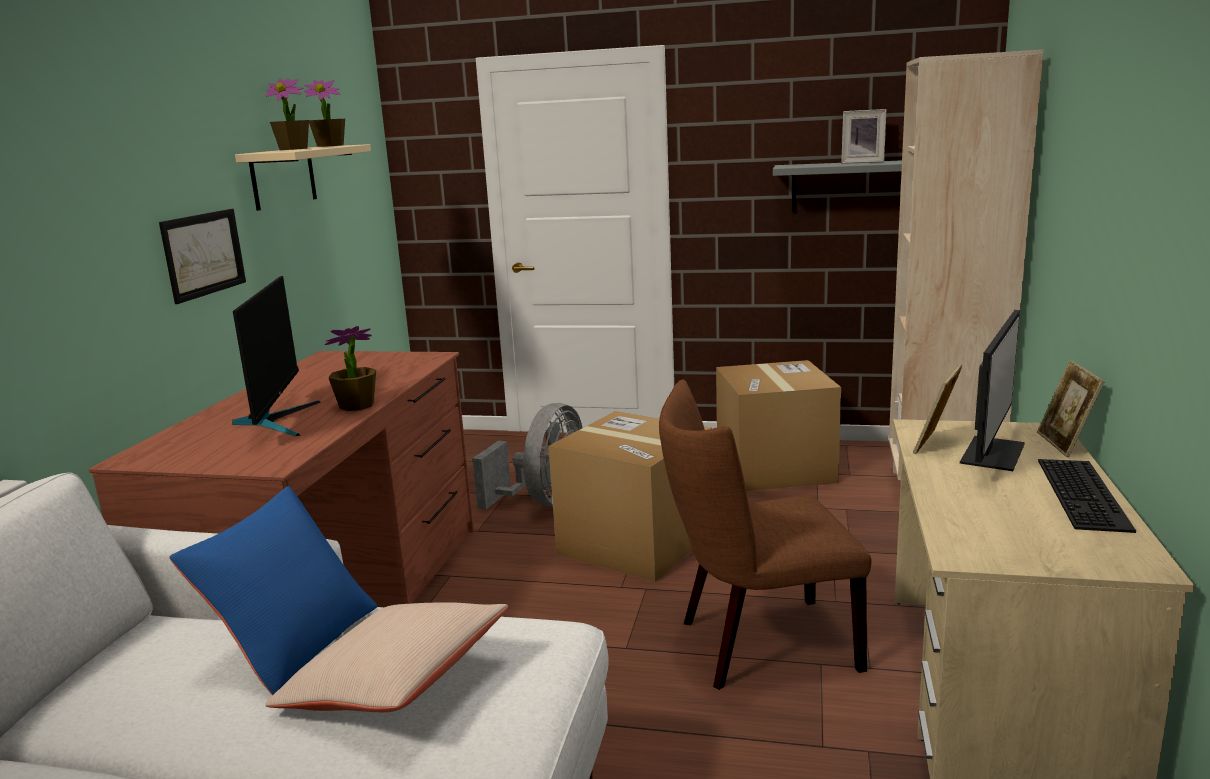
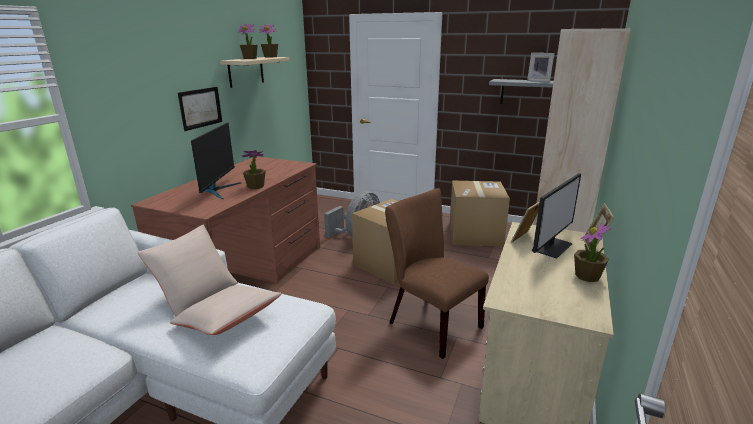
camera: 10 degrees right, 5 degrees up
(292, 641) = (196, 294): blue pillow -> beige pillow
(757, 645) = (429, 323): brown chair -> brown chair turned 45 degrees clockwise
(1086, 494) = (587, 276): keyboard -> potted plant

